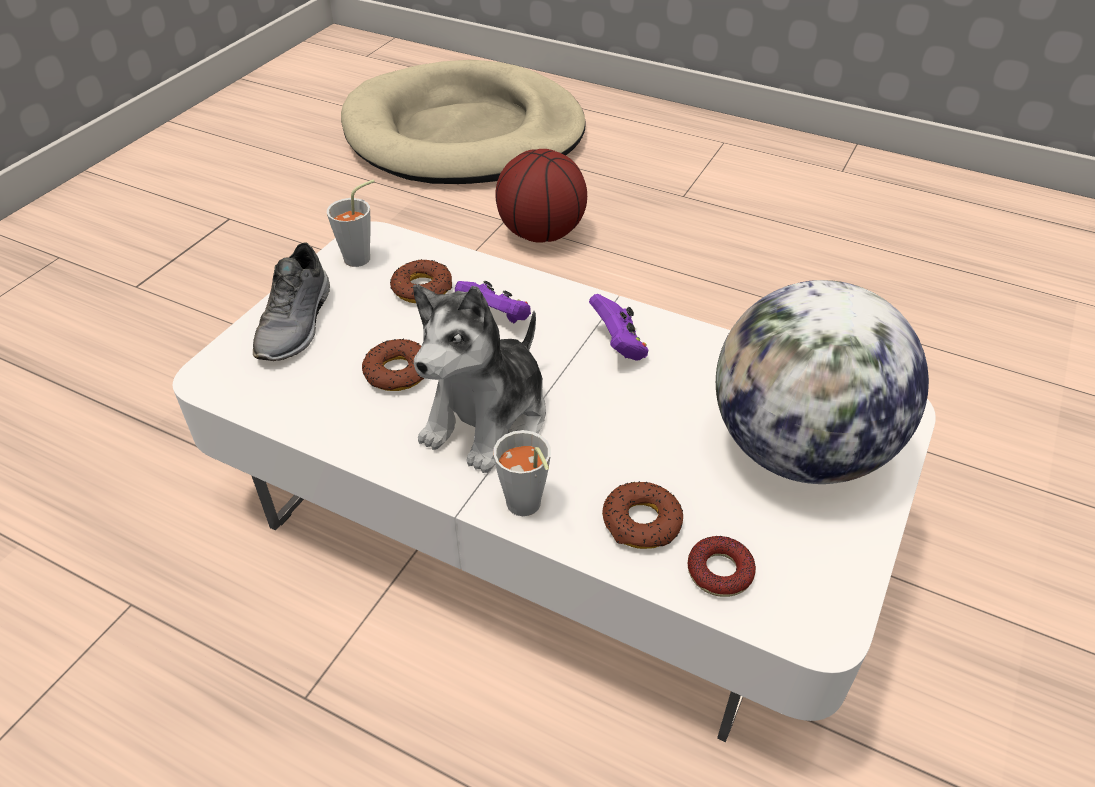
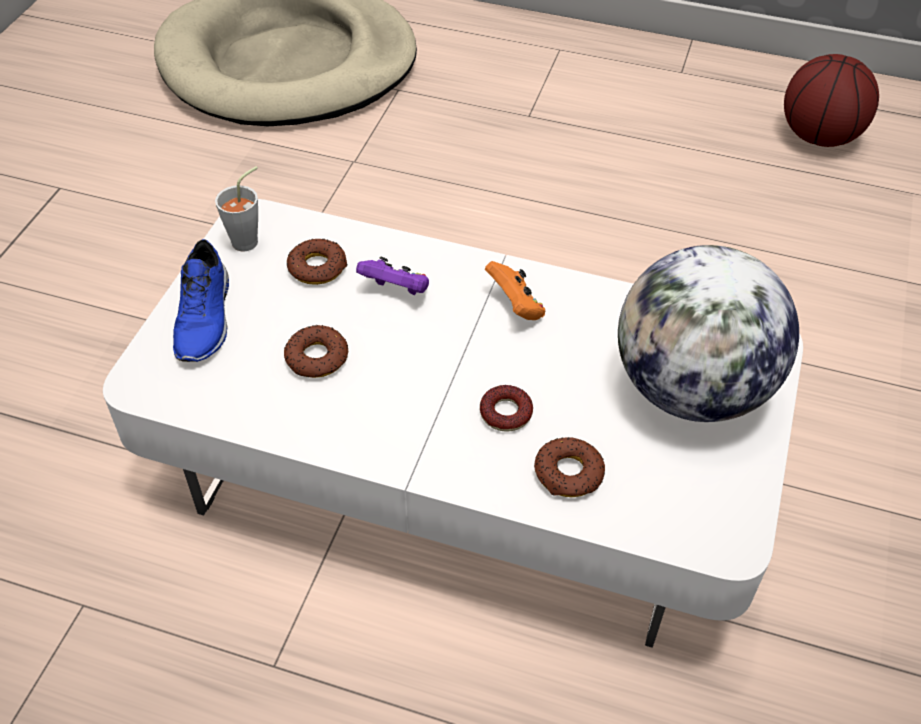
camera: 10 degrees left, 5 degrees up
(297, 323) = (206, 318): grey shoe -> blue shoe
(488, 418) = (412, 393): plush toy -> none
(526, 509) = (466, 474): grey cup -> none
(541, 234) = (394, 173): basketball -> basketball (819, 137)
(619, 346) = (516, 307): purple game controller -> orange game controller
(719, 572) = (642, 508): donut -> donut (505, 413)

